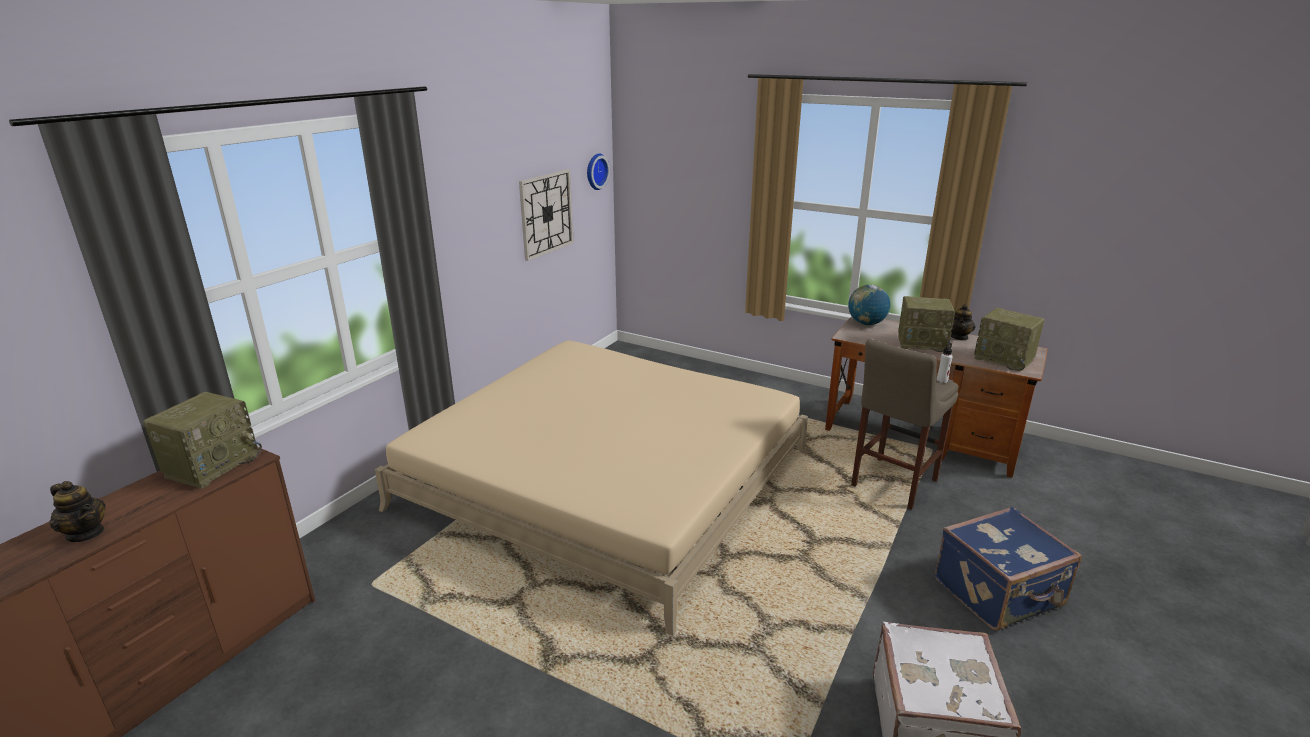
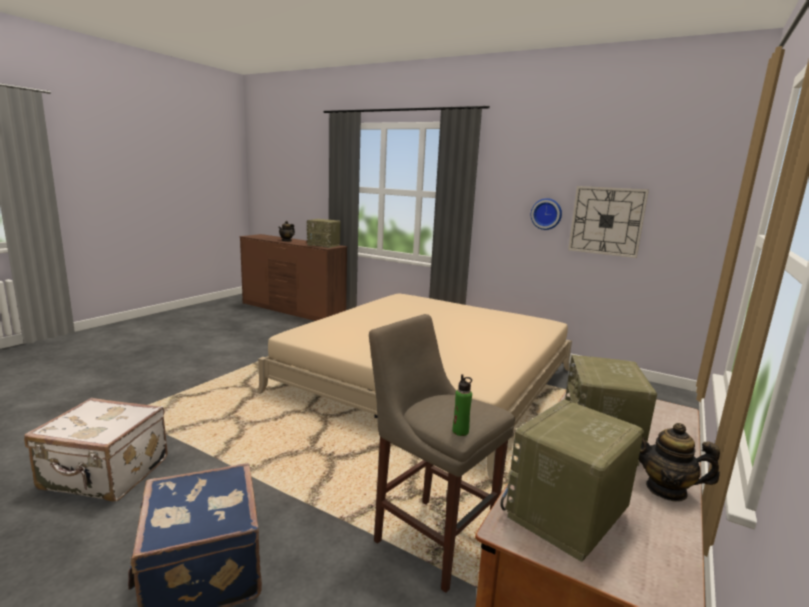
camera: 90 degrees right, 10 degrees down
(595, 171) = (700, 201): wall clock -> wall clock (546, 214)
(866, 324) = (655, 410): globe -> none
(942, 380) = (460, 431): white bottle -> green bottle

